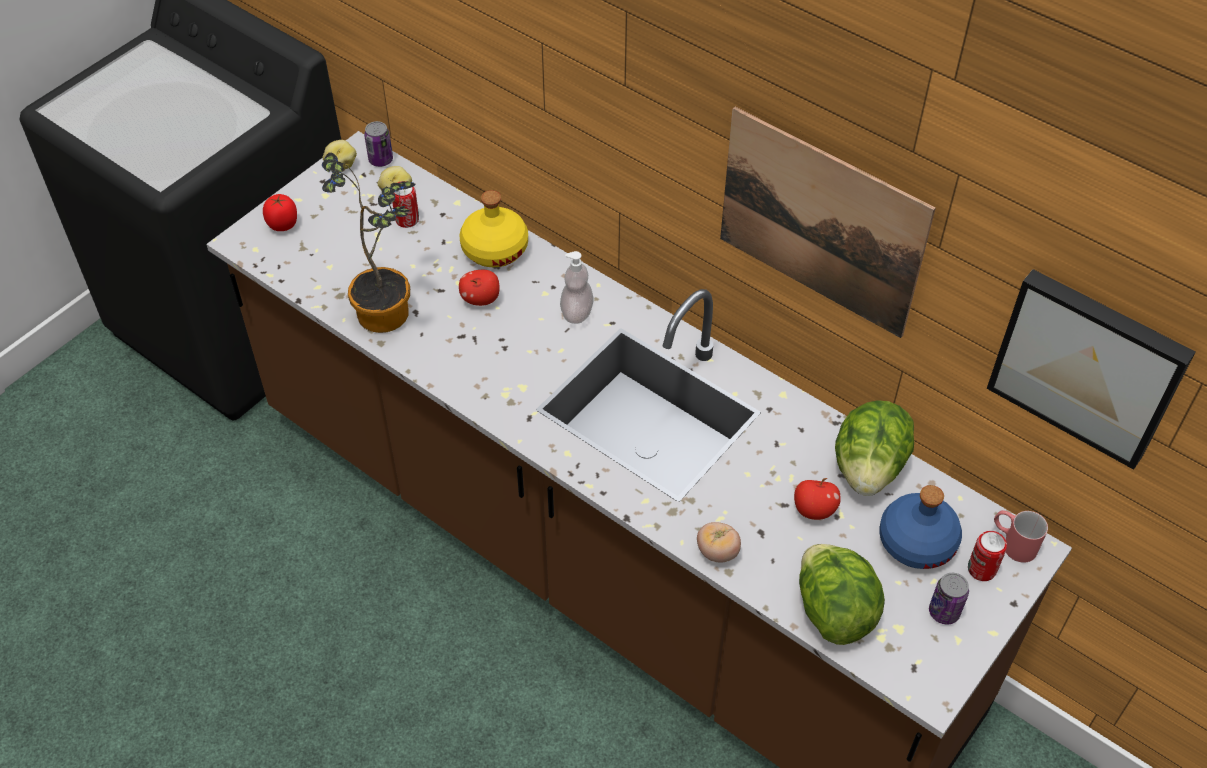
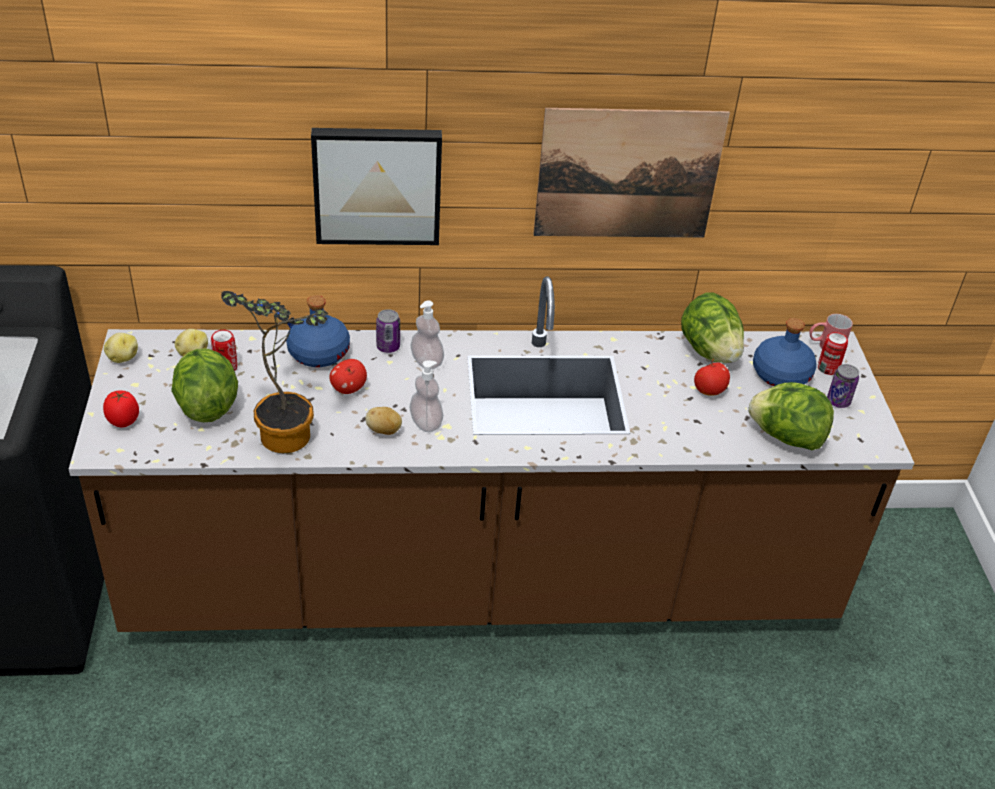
camera: 45 degrees left, 10 degrees down
(355, 247) = (206, 405): none -> lettuce
(381, 160) = (153, 339): can -> can (388, 347)
(465, 358) = (384, 431): none -> potato
(494, 249) = (318, 353): yellow bottle -> blue bottle
(507, 373) = (426, 423): none -> soap dispenser
(717, 552) = (687, 447): tomato -> none
(1088, 365) = (853, 178): picture -> picture (377, 184)

